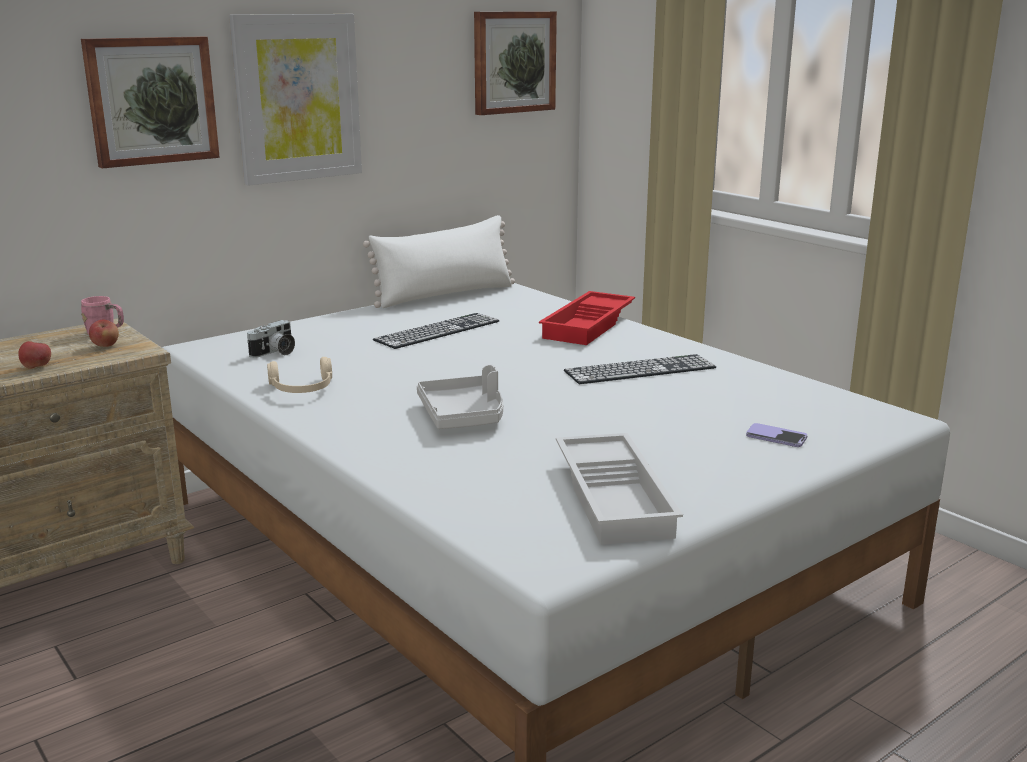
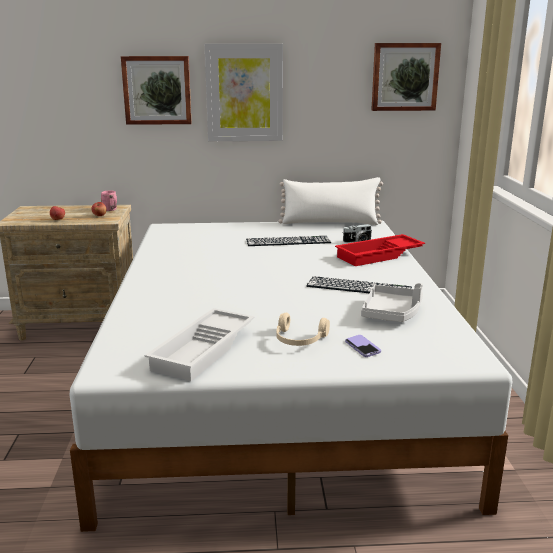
camera: 35 degrees right, 0 degrees up
(275, 353) = (190, 236): camera -> camera (358, 242)
(302, 389) = (168, 256): beige headphones -> beige headphones (299, 340)
(463, 416) = (214, 287): grey tray -> grey tray (392, 313)

